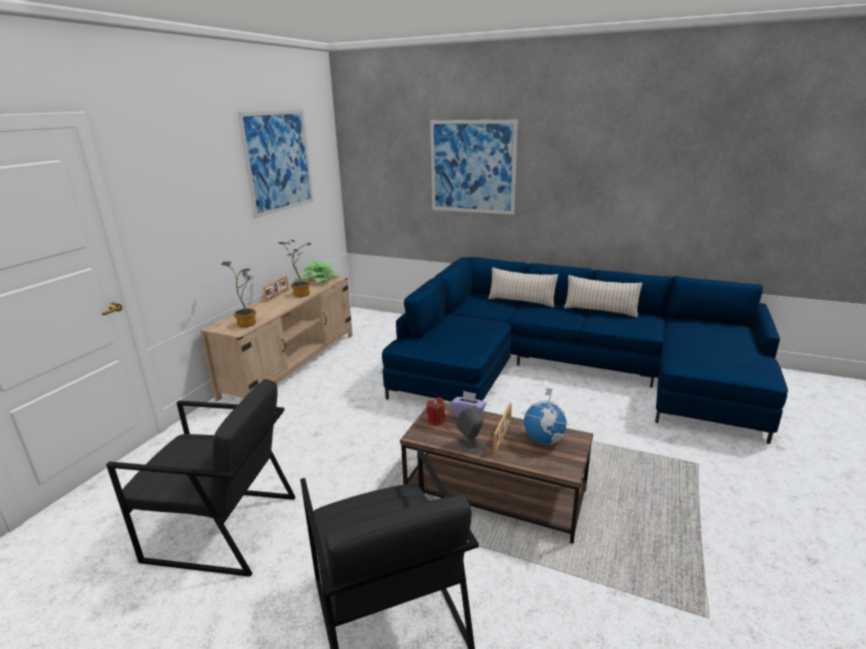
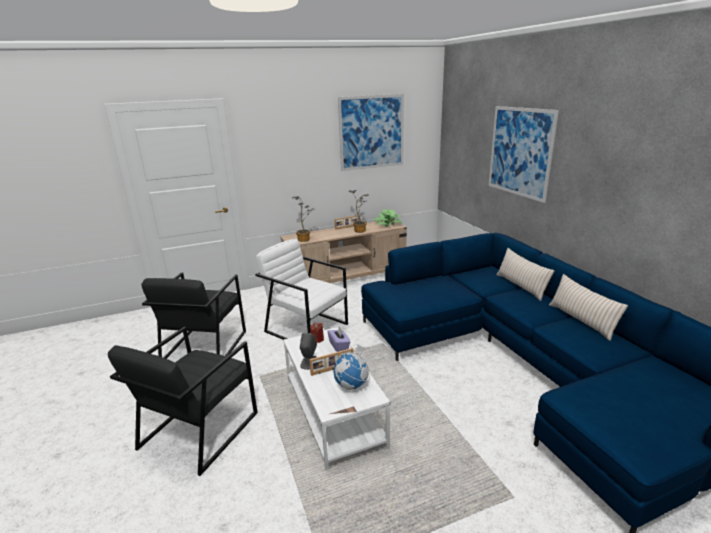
camera: 45 degrees right, 0 degrees up
(222, 528) = (204, 347): black armchair -> black armchair turned 45 degrees clockwise
(331, 434) = (306, 327): none -> white armchair
(496, 492) = (334, 411): brown coffee table -> white coffee table

